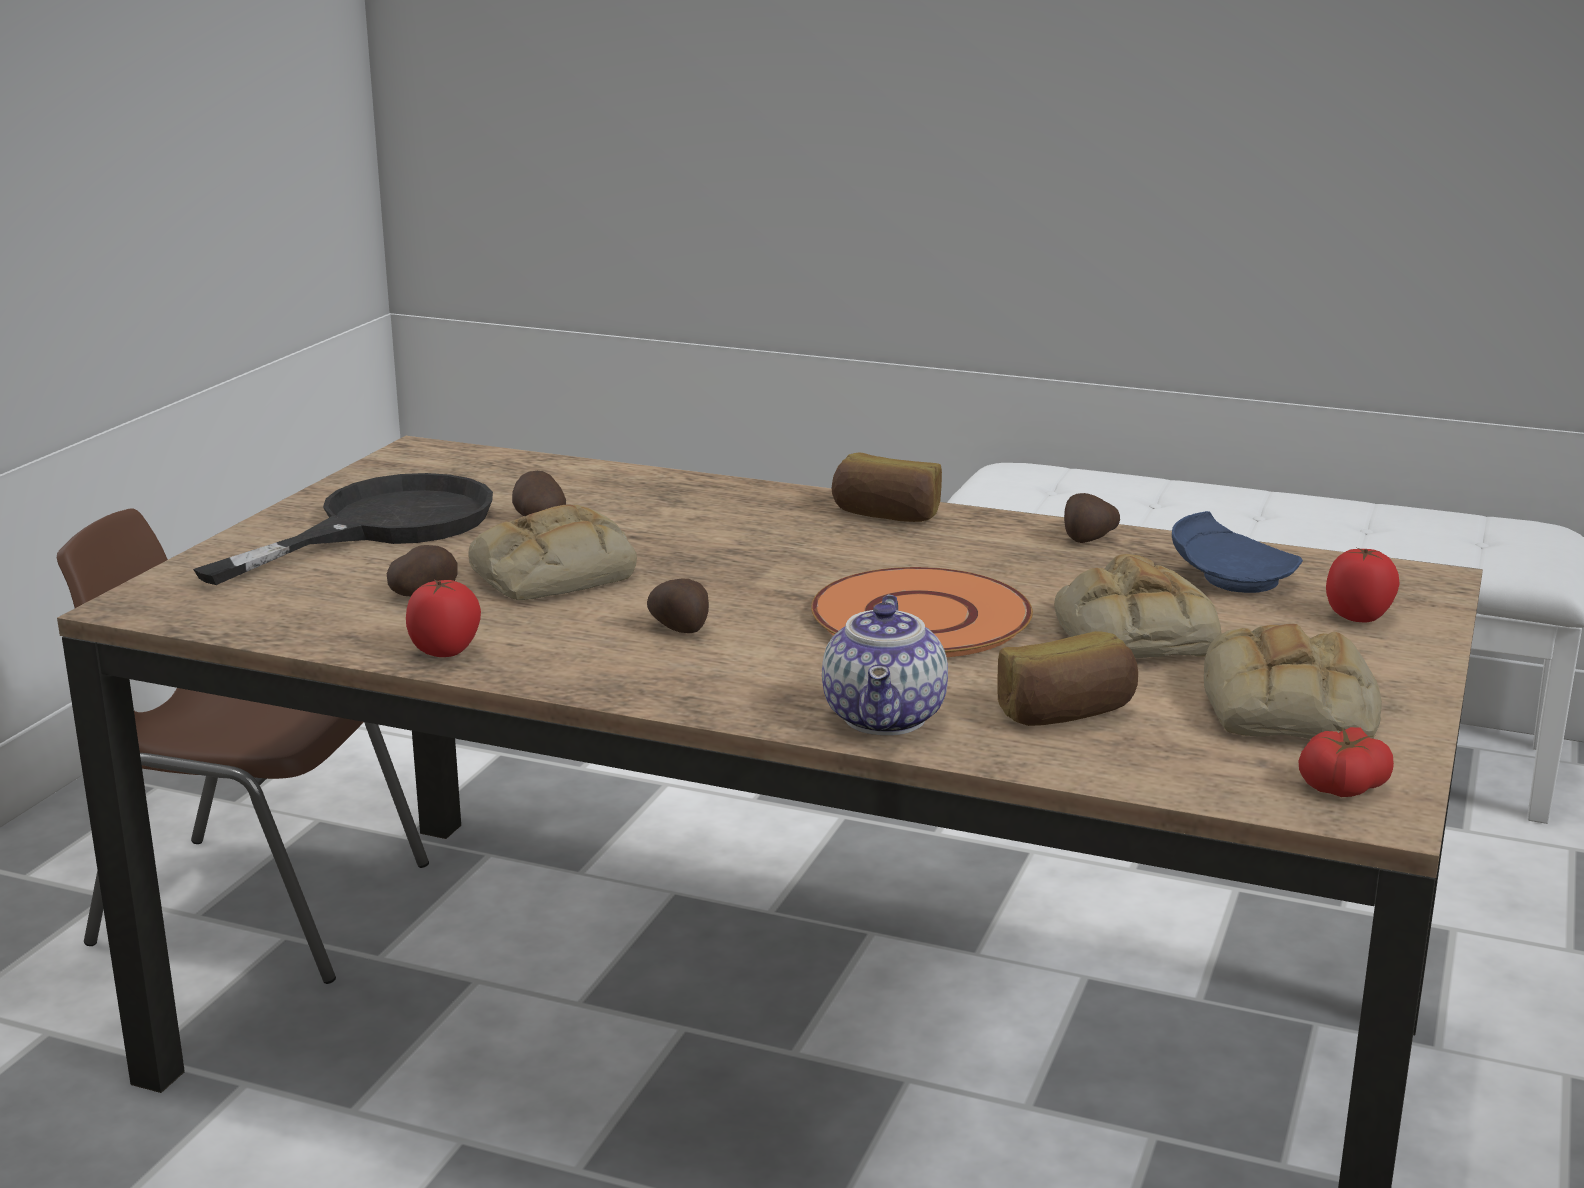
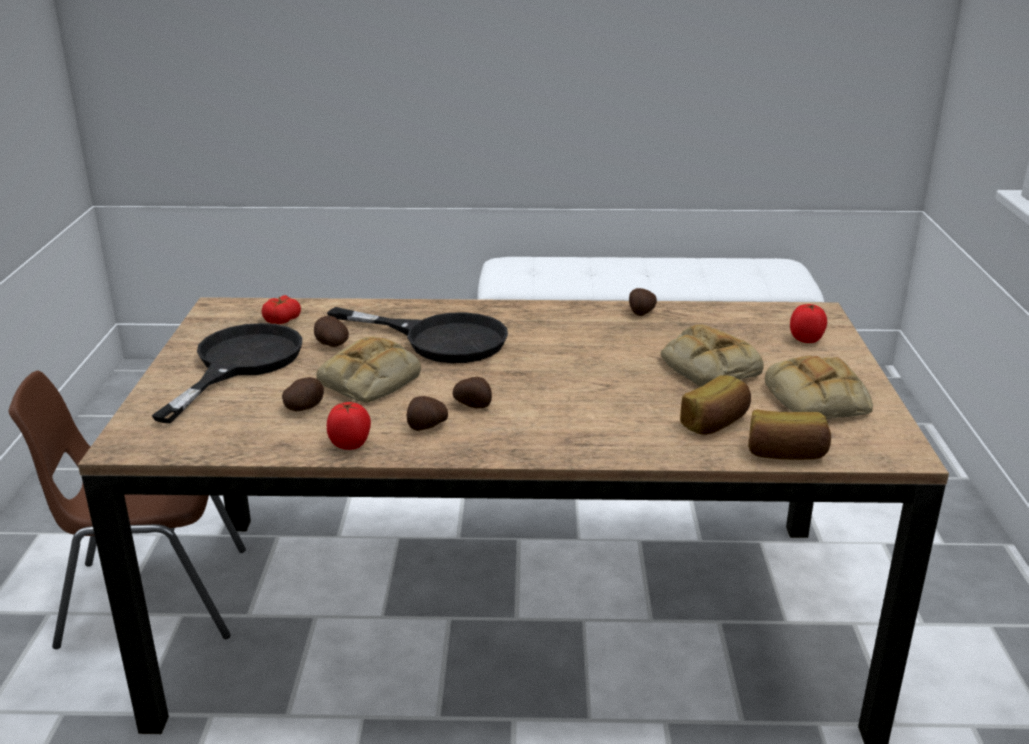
camera: 20 degrees left, 5 degrees up
(580, 646) = (426, 427): none -> potato
(712, 533) = (439, 339): none -> black frying pan
(886, 514) = (525, 312): bread -> bread (785, 454)
(887, 719) = (630, 443): teapot -> none
(919, 617) = (595, 376): orange plate -> none
(1230, 578) = (729, 326): blue plate -> none
(1342, 785) = (877, 441): tomato -> tomato (282, 320)

